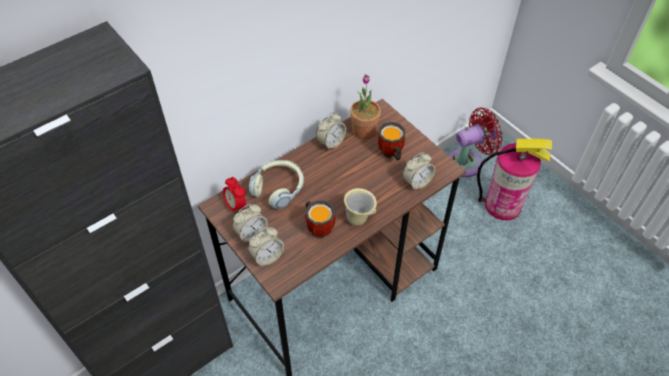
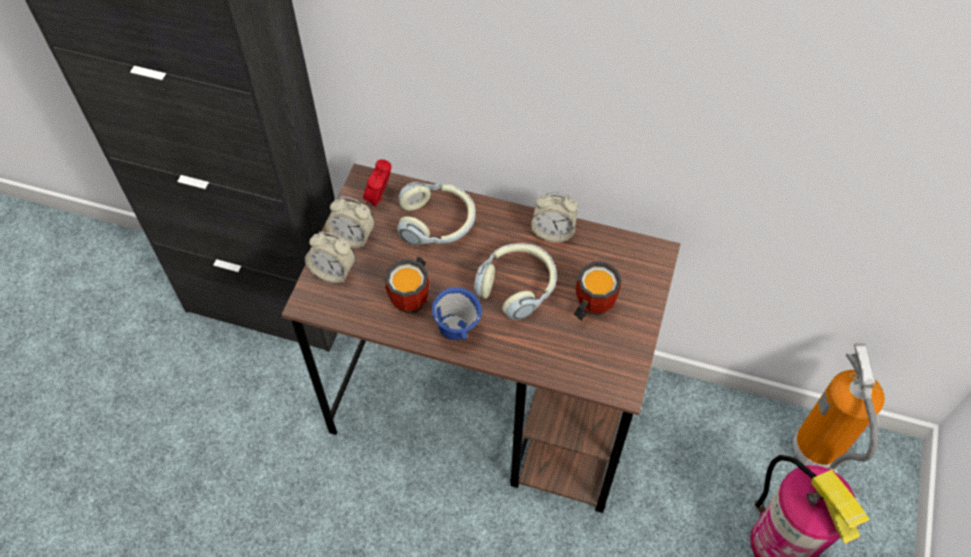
camera: 55 degrees right, 5 degrees up
(352, 176) = (517, 286): none -> headphones
(359, 219) = (458, 332): beige mug -> blue mug
(364, 130) = (605, 255): potted plant -> none
(417, 182) = (569, 363): alarm clock -> none
(468, 162) = (816, 453): red fan -> fire extinguisher

